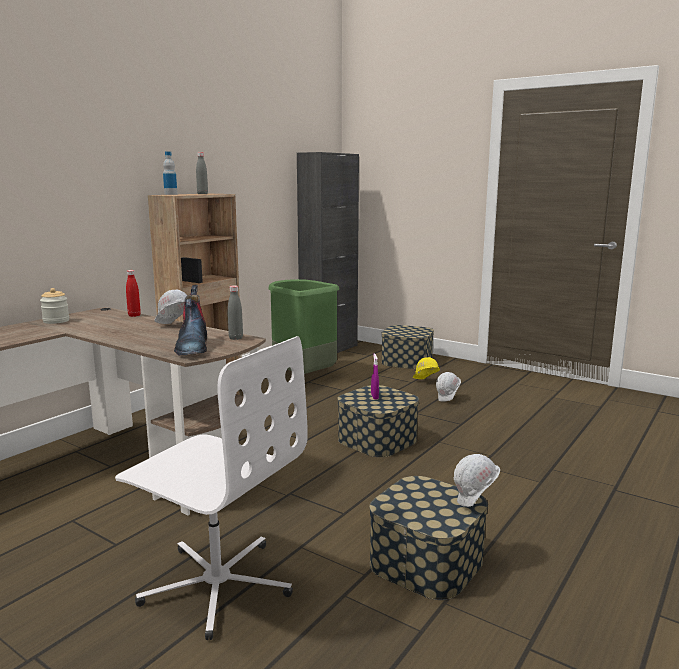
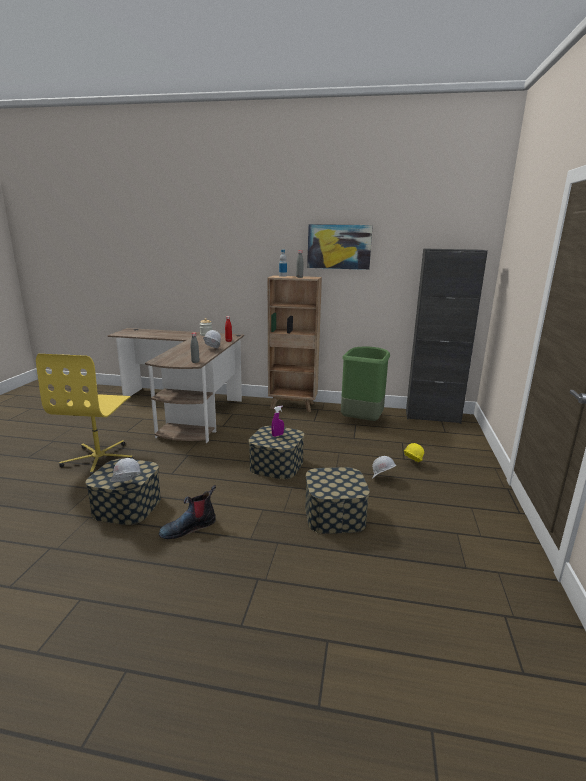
camera: 65 degrees right, 5 degrees up
(192, 347) = (173, 359): boot -> boot (189, 527)
(217, 149) = (339, 246): none -> picture
(217, 584) = (99, 458): white office chair -> yellow office chair
(407, 361) = (454, 448): storage box -> storage box (334, 515)

